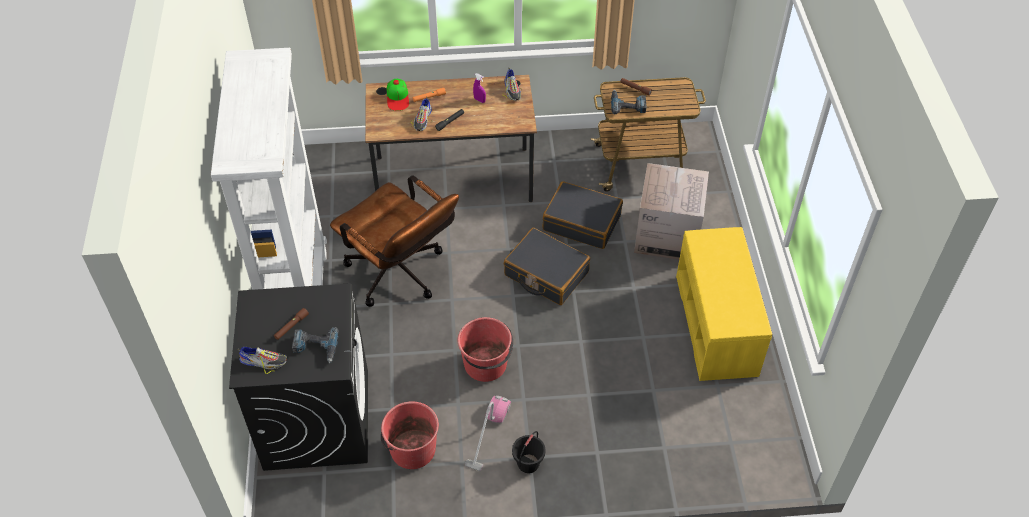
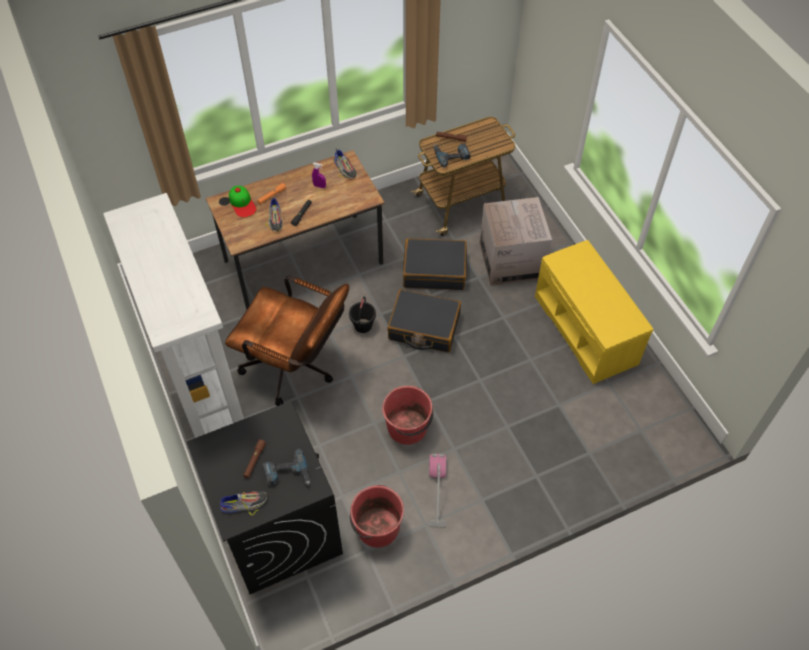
camera: 20 degrees left, 5 degrees up
(528, 463) = (483, 506): black bucket -> black bucket (363, 325)

